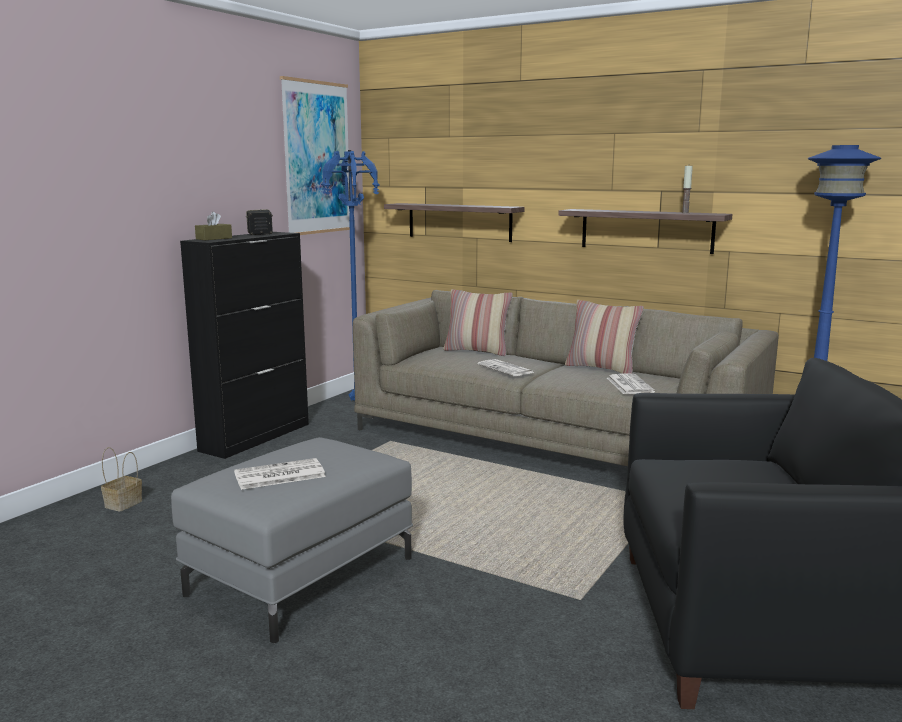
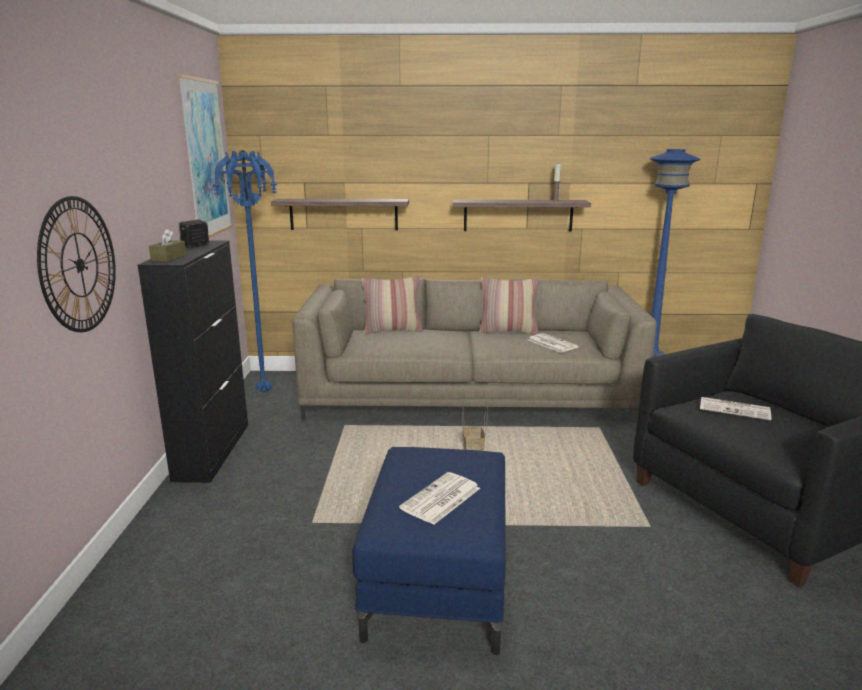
camera: 30 degrees left, 5 degrees up
(105, 229) = (79, 265): none -> wall clock
(123, 504) = (166, 565): basket -> basket (474, 449)
(302, 576) = (439, 581): grey ottoman -> blue ottoman
(506, 369) = (445, 344): newspaper -> newspaper (735, 409)

